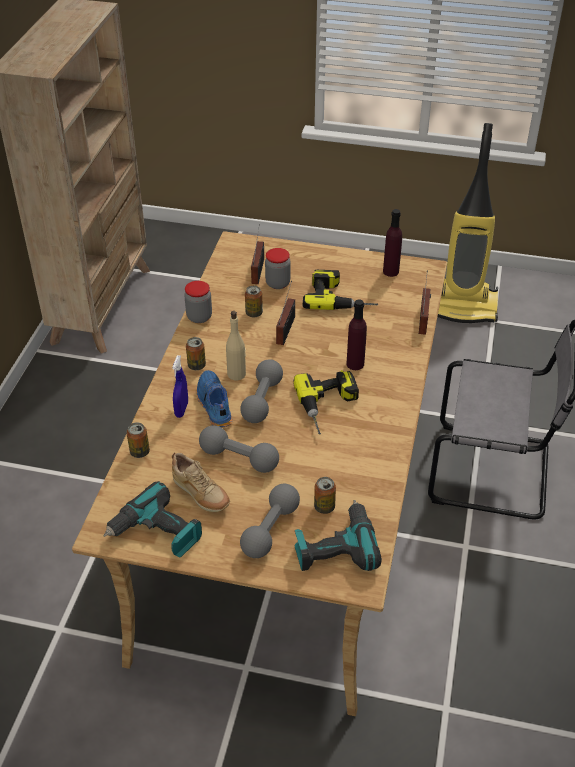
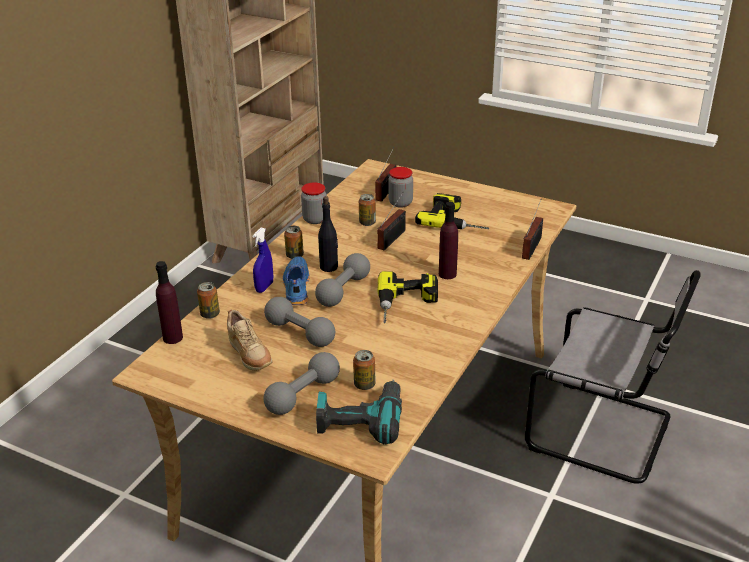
camera: 15 degrees right, 10 degrees down
(156, 533) = (194, 380): power drill -> none
(237, 374) = (329, 267): beige bottle -> black bottle
(390, 271) = (515, 206): purple bottle -> purple bottle (173, 338)
(462, 307) = (618, 283): vacuum cleaner -> none

